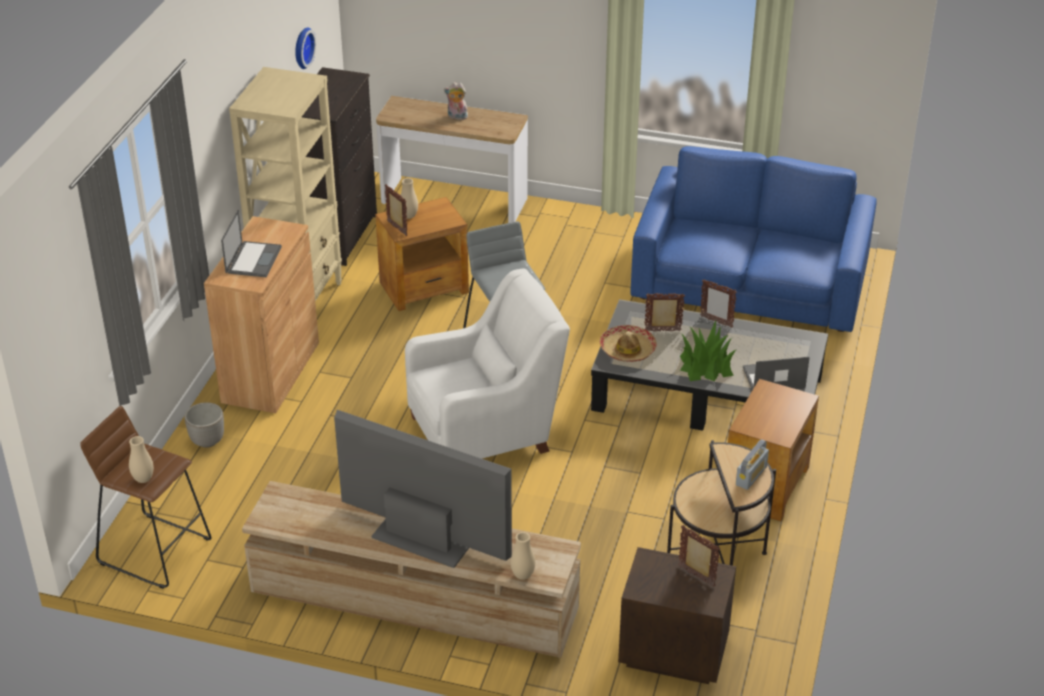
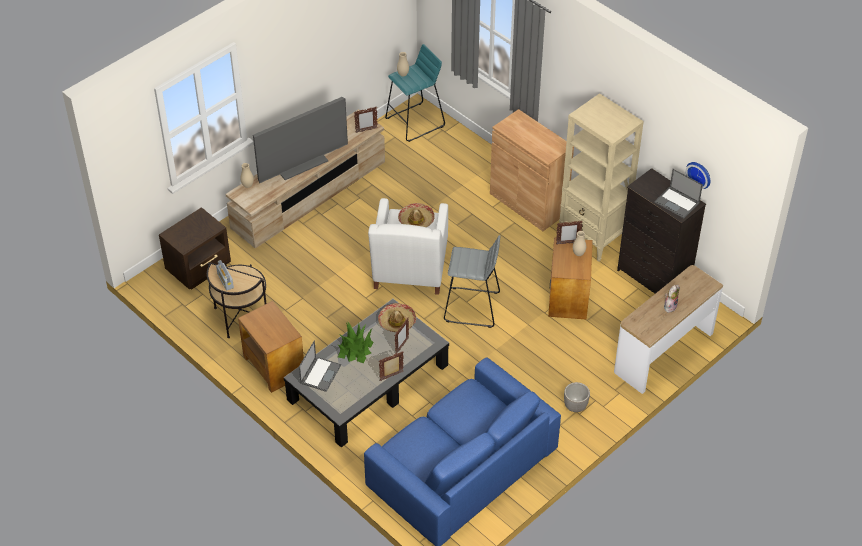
camera: 120 degrees right, 10 degrees up
(155, 550) = (415, 122): brown stool -> turquoise stool
(208, 441) = (485, 162): planter -> planter (575, 407)
(253, 259) = (527, 133): laptop -> laptop (677, 202)
(445, 381) = (416, 220): none -> hat
(696, 577) = (189, 238): picture frame -> picture frame (366, 130)

